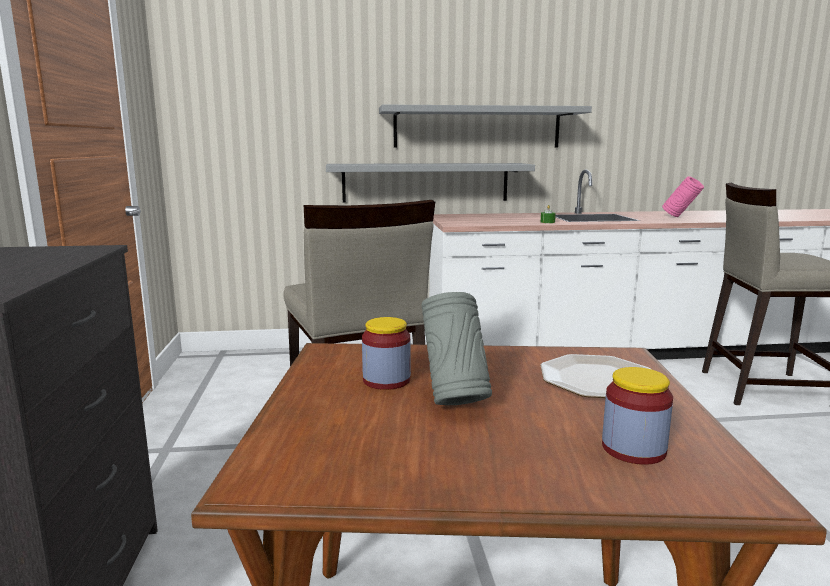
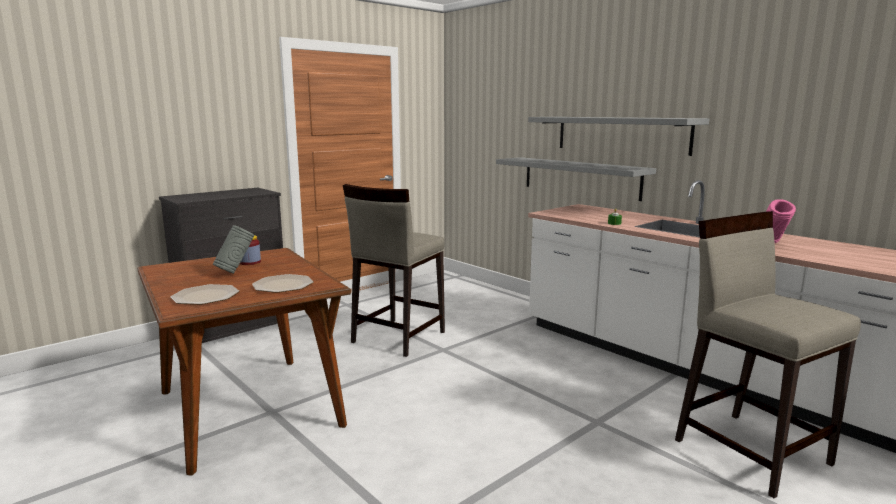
camera: 55 degrees right, 0 degrees up
(633, 449) = (206, 296): jar -> plate

